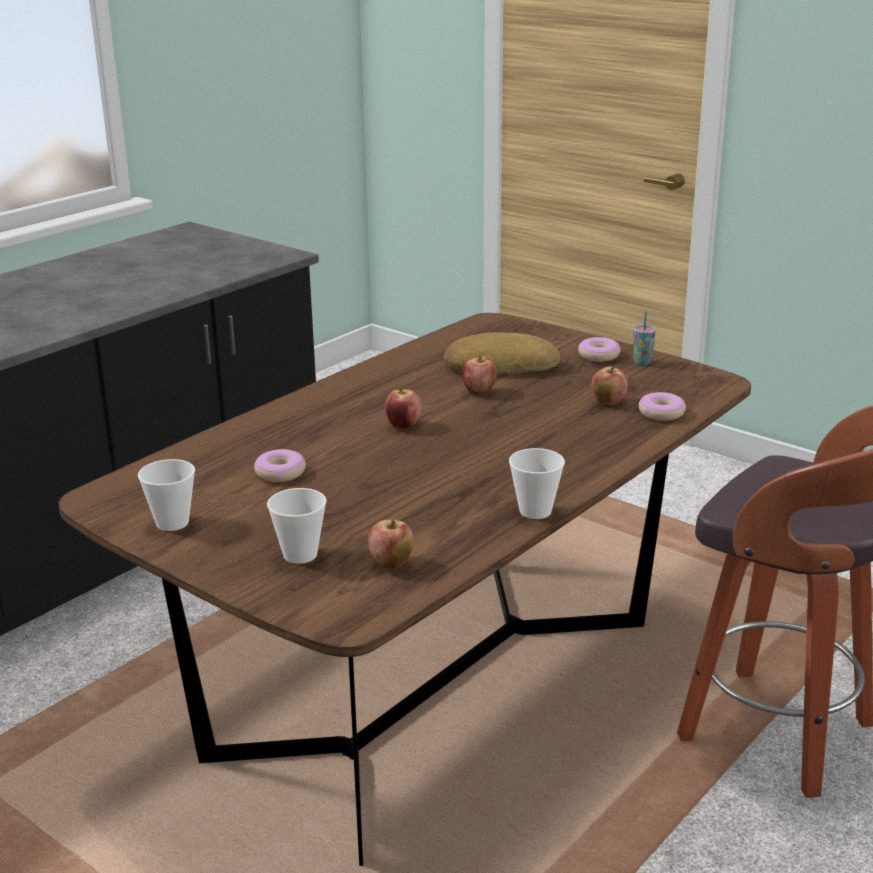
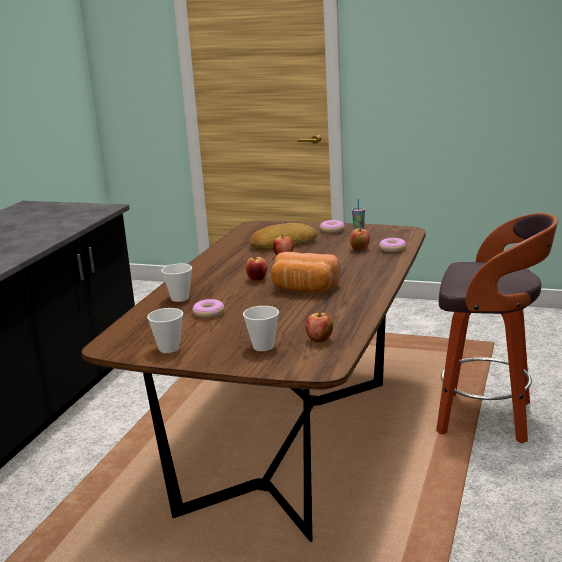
camera: 20 degrees left, 5 degrees down
(454, 461) = (304, 289): none -> bread
(535, 511) = (372, 302): cup -> cup (180, 298)

